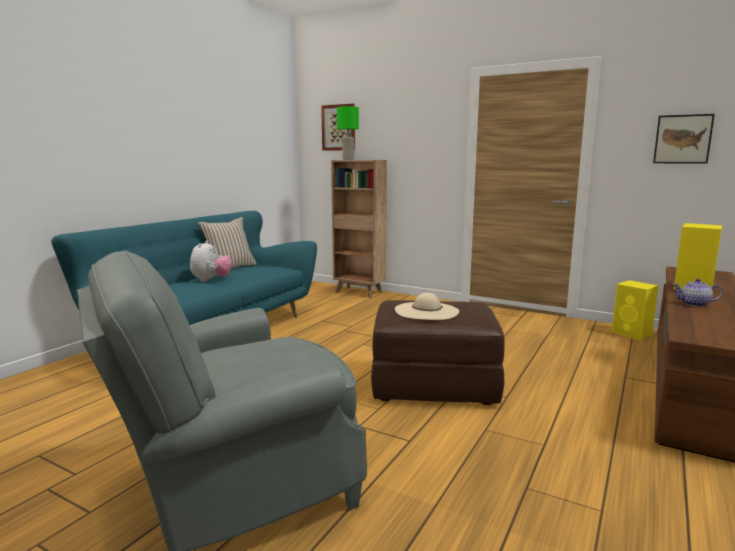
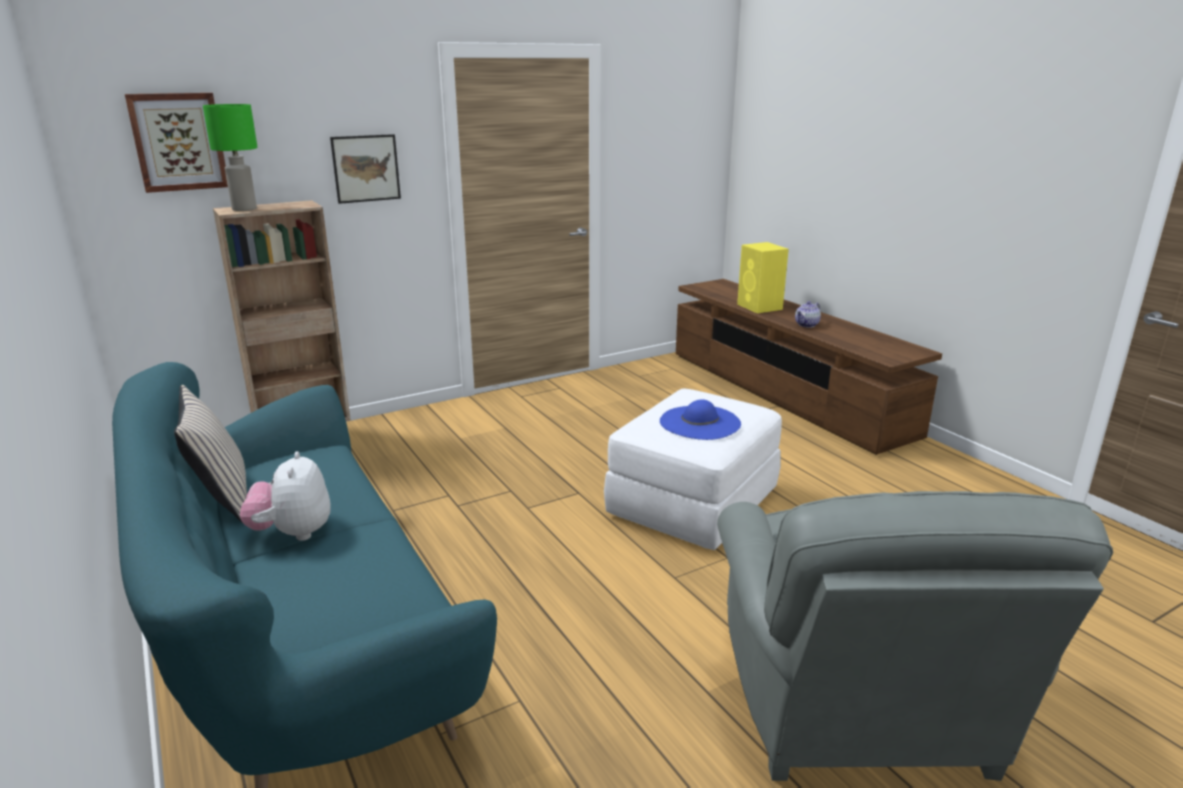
camera: 60 degrees left, 10 degrees up
(211, 280) = (293, 533): plush toy -> plush toy turned 135 degrees counterclockwise
(426, 311) = (700, 422): beige hat -> blue hat
(434, 384) = (692, 503): brown ottoman -> white ottoman
(632, 333) = (667, 366): yellow speaker -> none
(682, 139) = (678, 147): picture -> picture (366, 168)

